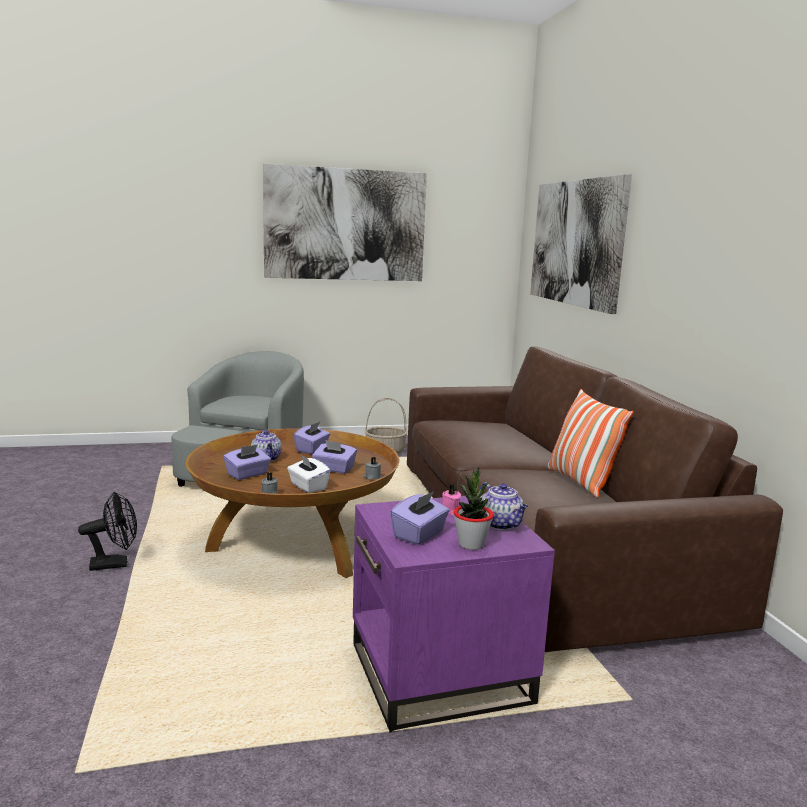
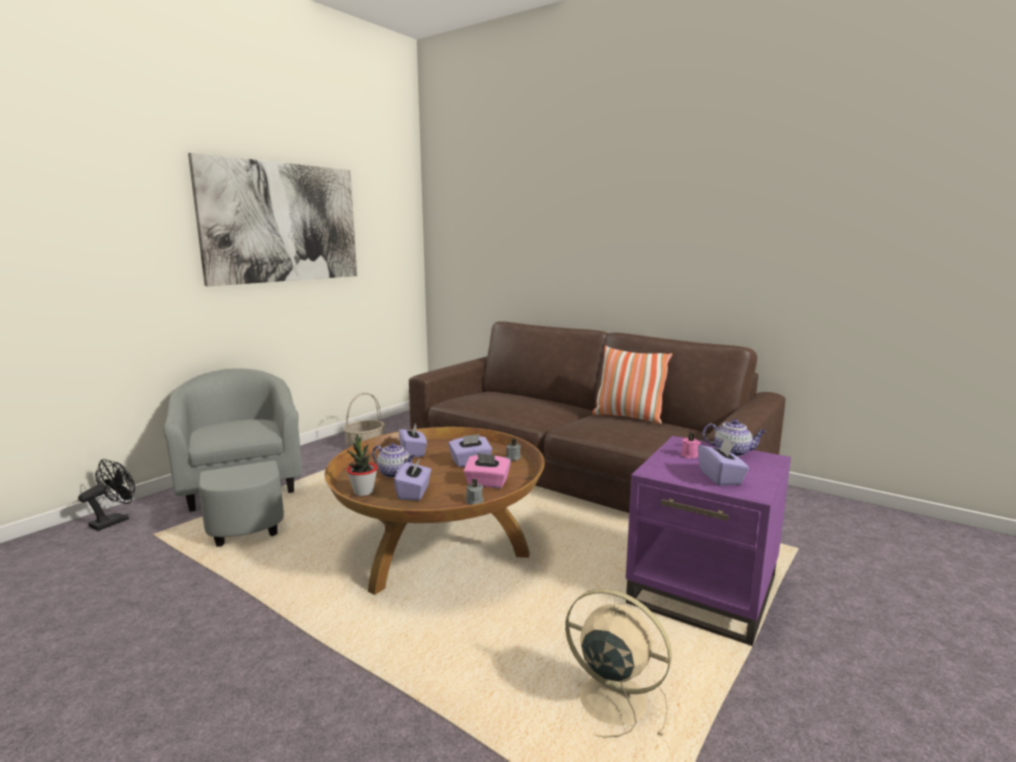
camera: 40 degrees left, 0 degrees up
(115, 564) = (299, 654): black fan -> black fan (115, 521)
(217, 689) = (609, 698): none -> beige fan
(308, 486) = (487, 483): white tissue box -> pink tissue box
(471, 544) = (756, 471): potted plant -> potted plant (363, 492)
(576, 243) = (510, 231): picture -> none

